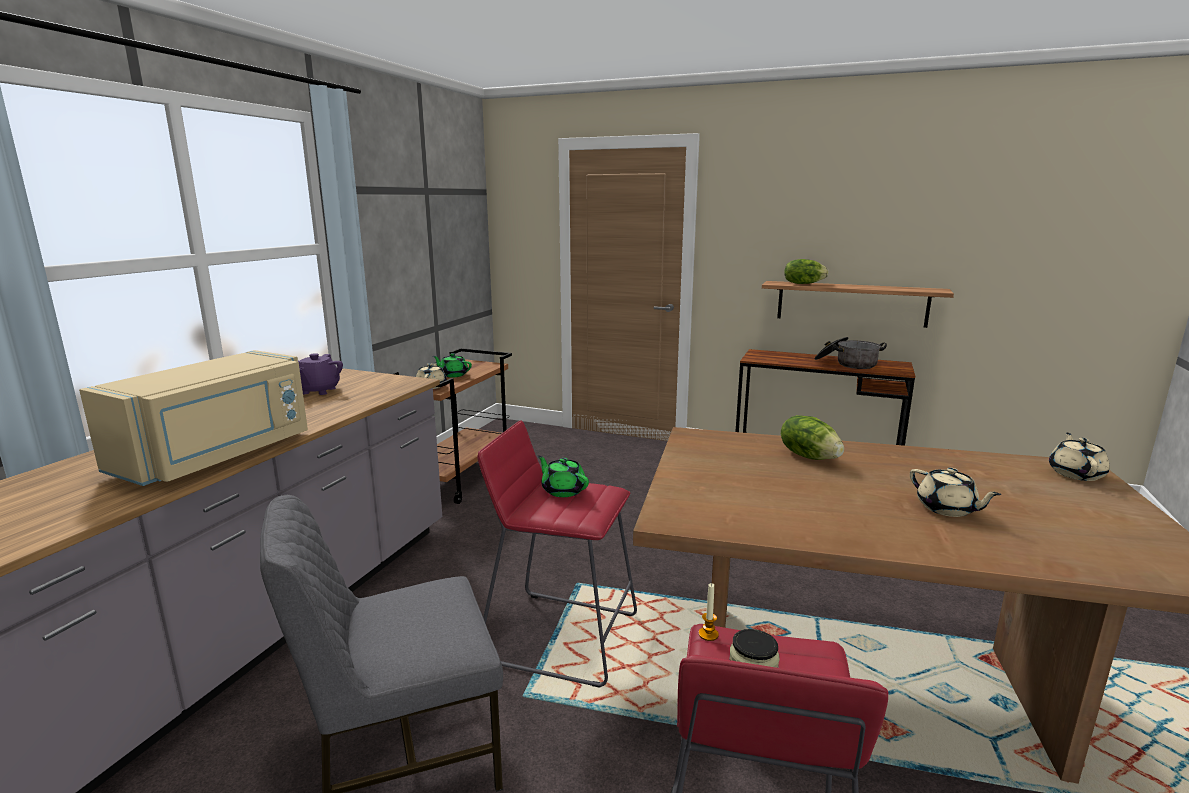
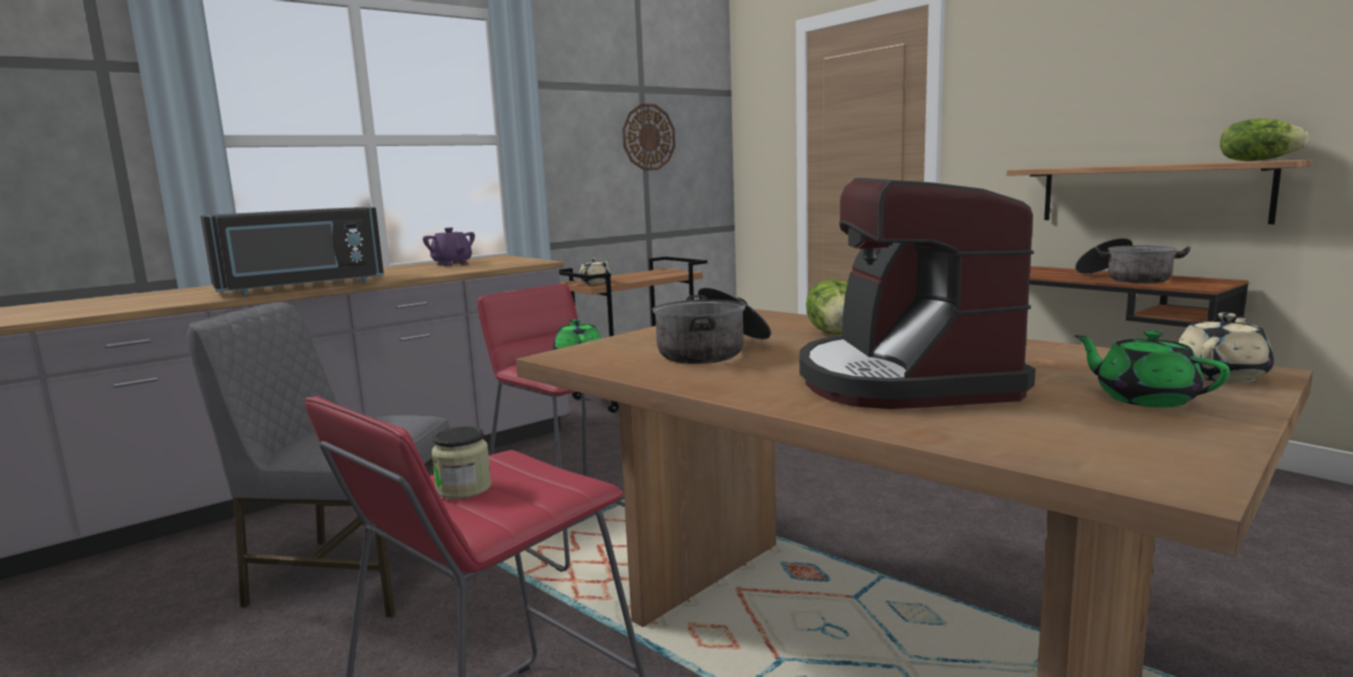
camera: 30 degrees right, 5 degrees down
(219, 455) = (301, 287): beige microwave -> black microwave
(318, 391) = (452, 264): purple teapot -> purple teapot turned 105 degrees clockwise
(434, 236) = (648, 137): none -> wall clock
(453, 375) = (632, 277): green teapot -> green teapot (1144, 399)
(708, 634) = (498, 454): candle -> none
(769, 492) = (713, 351): none -> cooking pot
(803, 284) = (1070, 167): lettuce -> lettuce (1257, 160)
(947, 509) = (903, 380): beige teapot -> coffee machine

